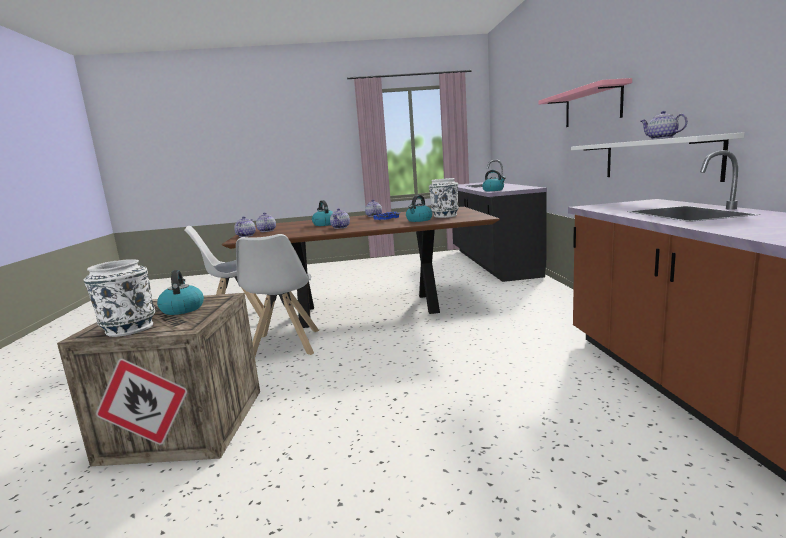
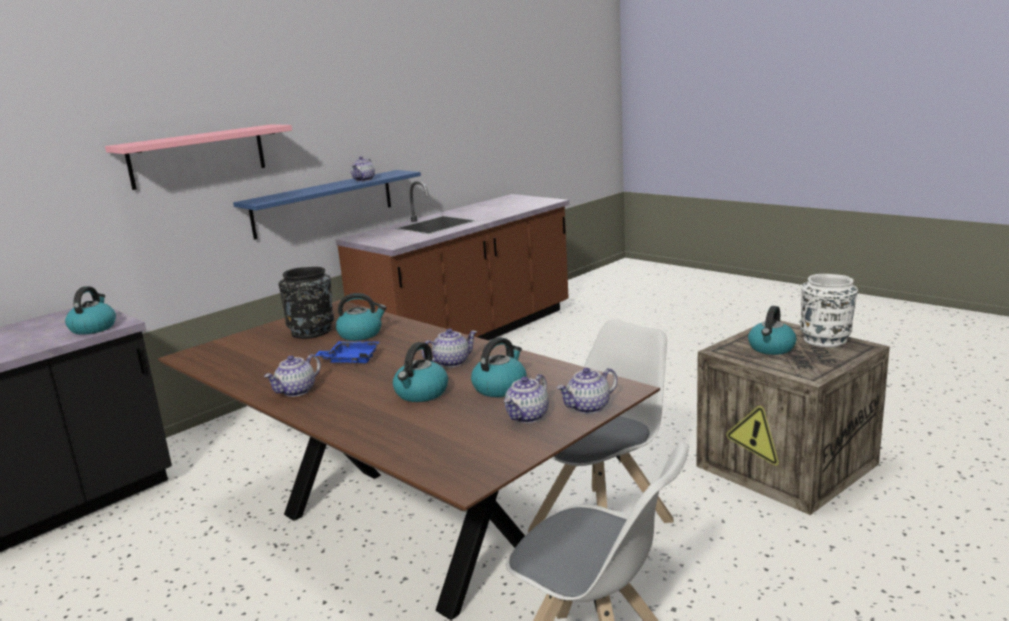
camera: 130 degrees left, 5 degrees up
(296, 230) = (500, 387): none -> kettle
(445, 216) = (312, 331): white vase -> black vase
(657, 159) = (324, 203): white shelf -> blue shelf

